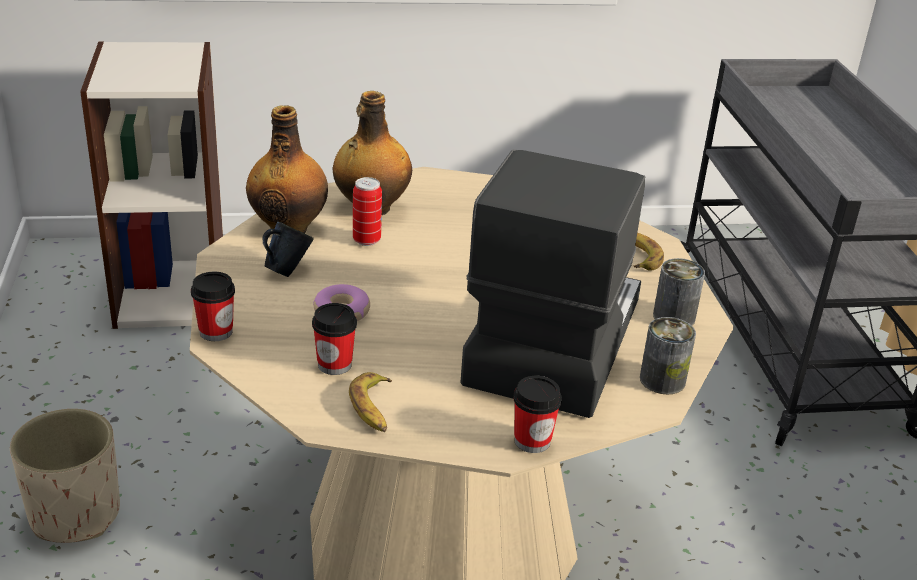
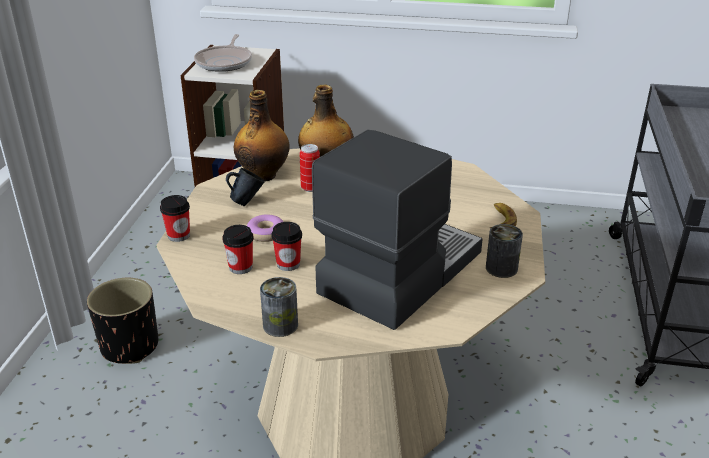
camera: 20 degrees right, 0 degrees up
(75, 514) = (130, 346): beige planter -> black planter
(139, 67) = (225, 62): none -> frying pan
(373, 409) = (248, 300): banana -> none
(532, 441) = (343, 339): cup -> cup (288, 264)
(662, 380) = (465, 312): can -> can (280, 325)

